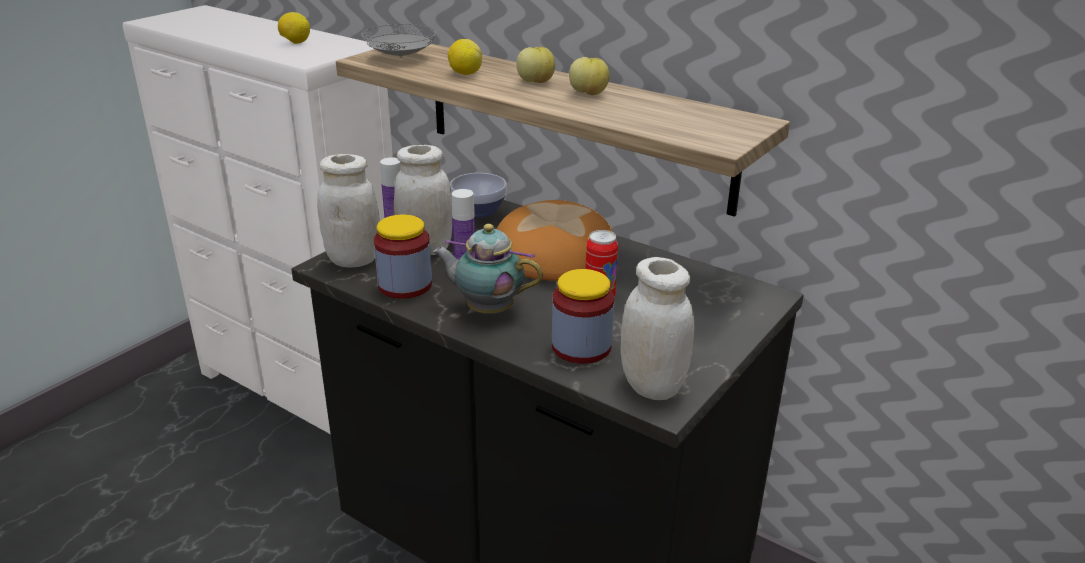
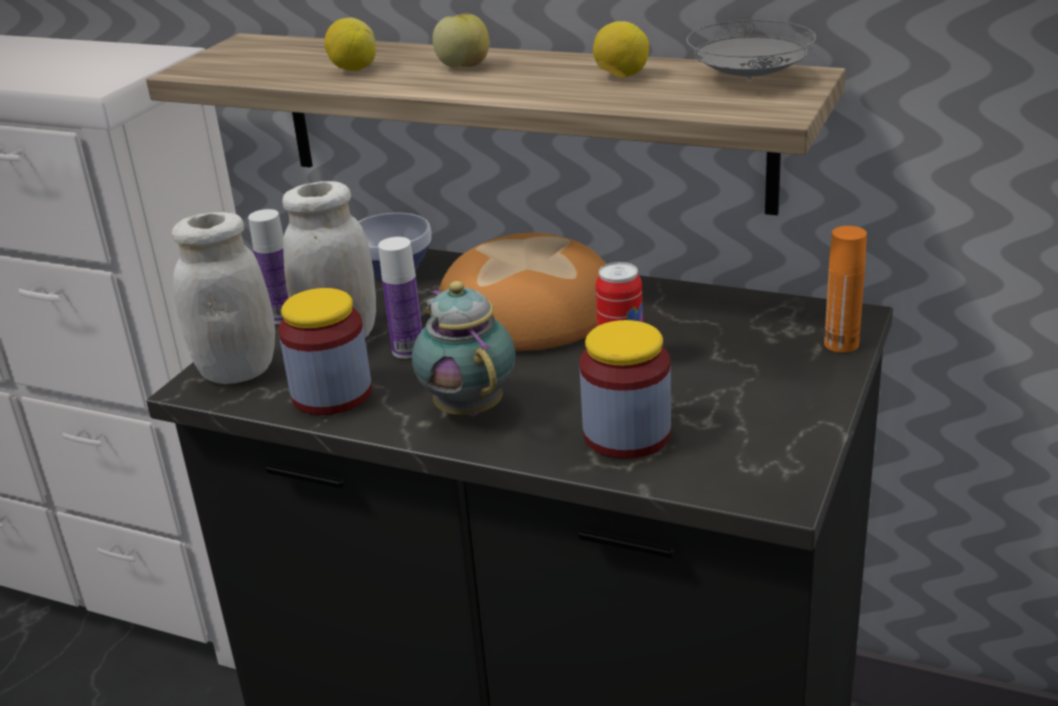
camera: 10 degrees left, 0 degrees up
(295, 43) = (65, 63): lemon -> lemon (621, 76)
(400, 57) = (243, 60): grey plate -> grey plate (749, 79)
(487, 309) = (468, 407): teapot -> teapot turned 60 degrees clockwise
(588, 94) = (549, 71): apple -> none
(652, 386) = (749, 470): white jar -> none
(755, 313) = (841, 344): none -> orange bottle

